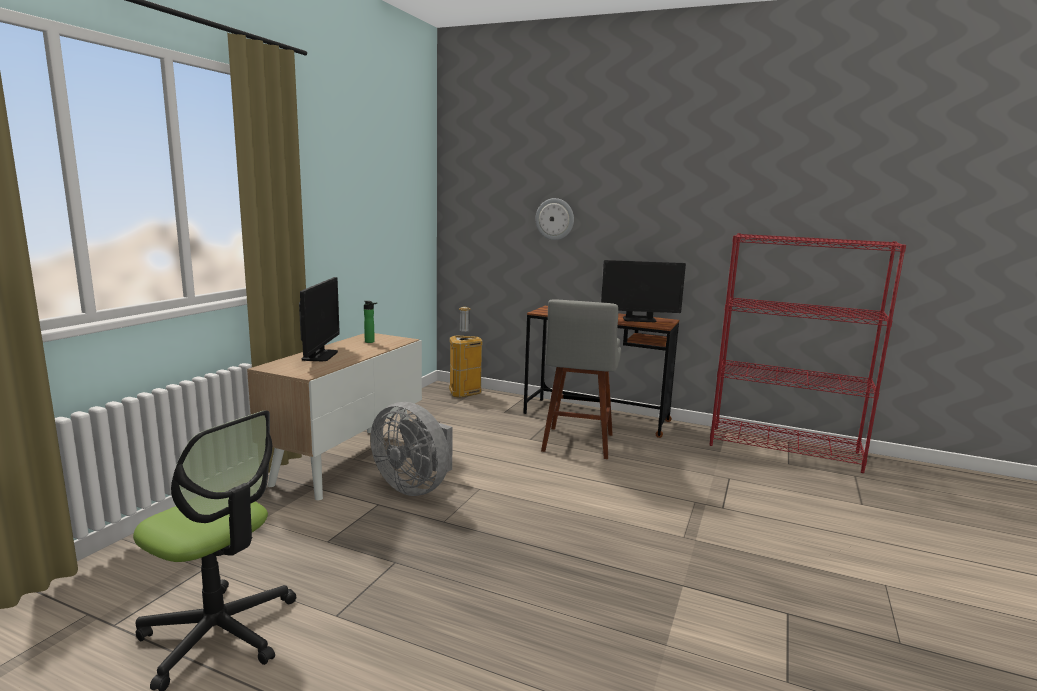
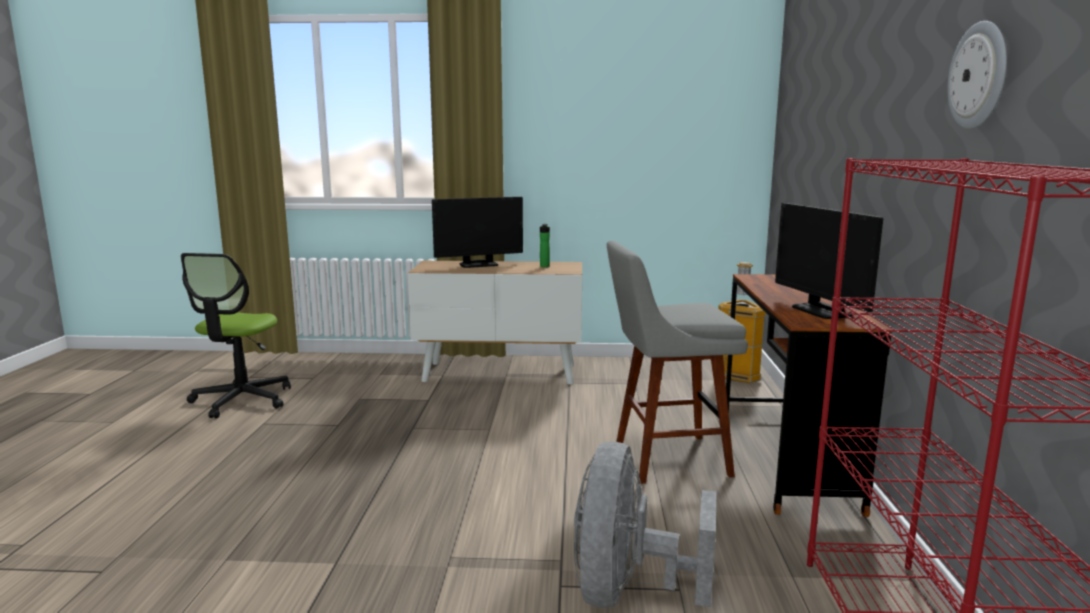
camera: 70 degrees right, 0 degrees up
(415, 486) = (471, 405): grey fan -> grey fan (628, 591)
(555, 219) = (828, 142): wall clock -> wall clock (979, 76)

